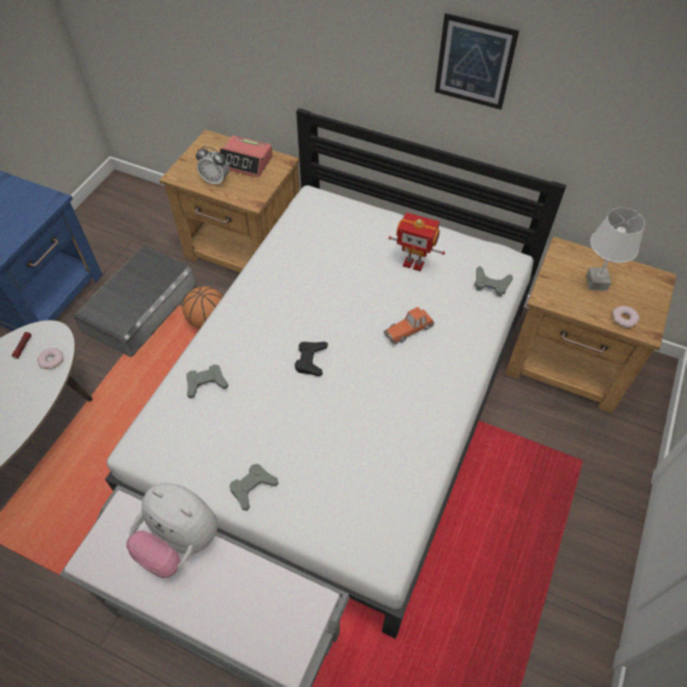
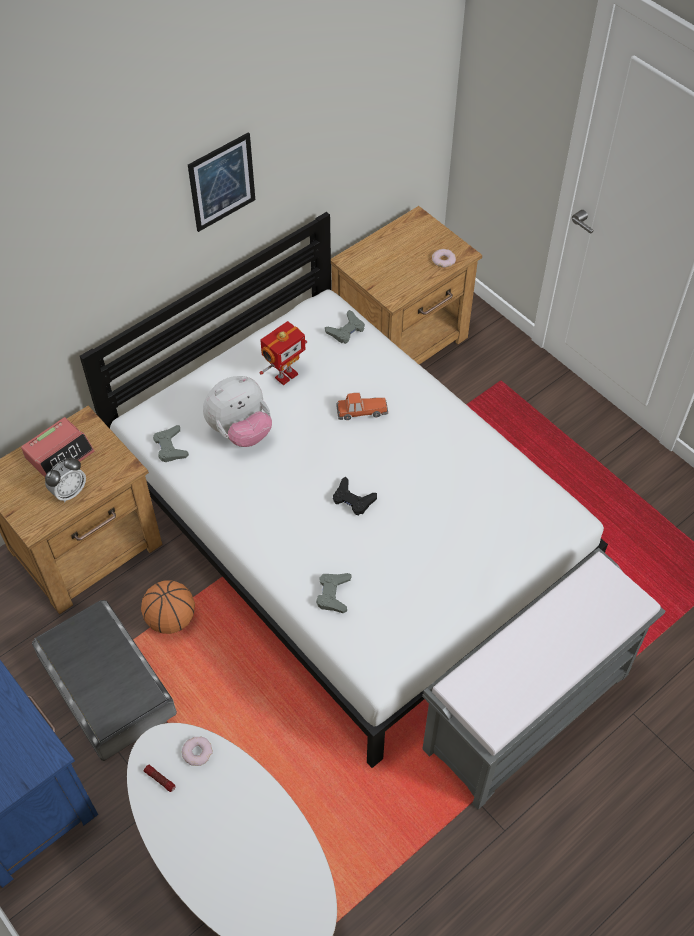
camera: 65 degrees left, 0 degrees up
(180, 541) = (507, 649): plush toy -> plush toy (240, 431)
(253, 487) = (466, 591): grey game controller -> grey game controller (170, 447)
(409, 329) = (361, 411): toy car -> toy car turned 90 degrees counterclockwise
(597, 283) = (398, 258): white table lamp -> none

